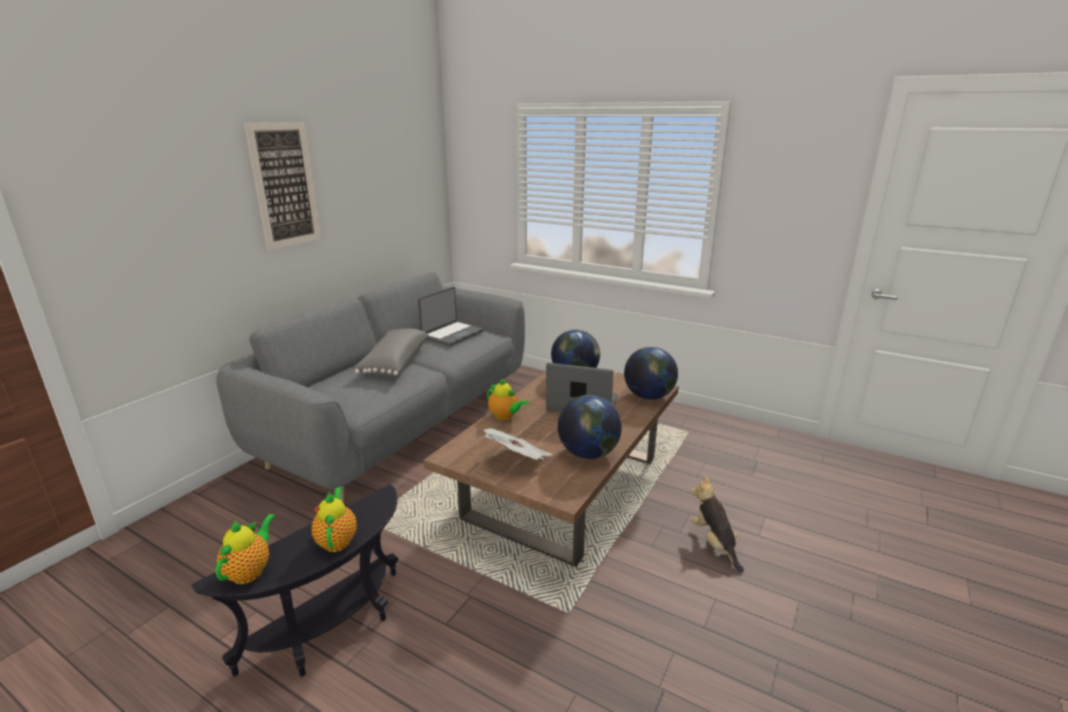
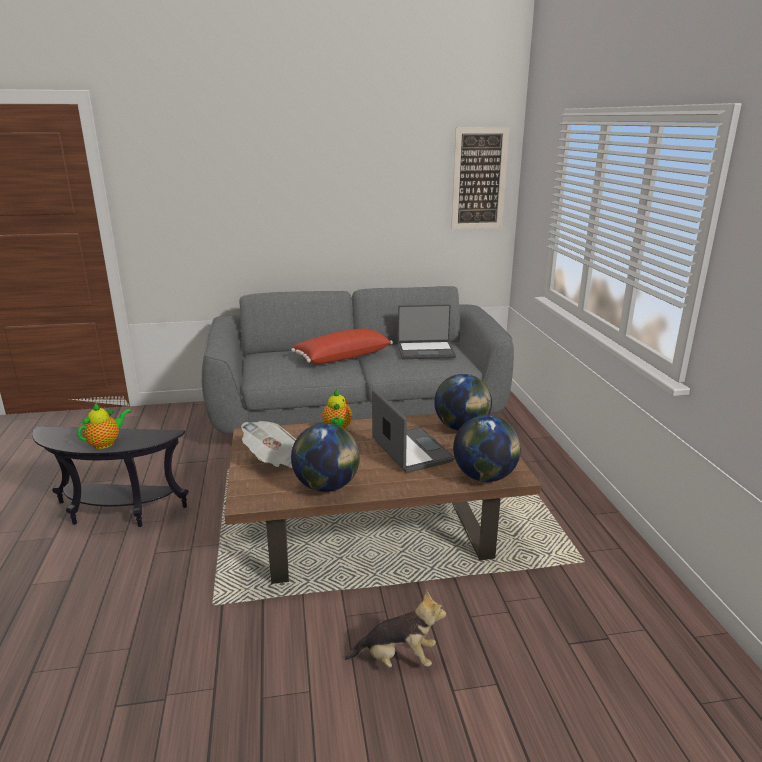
camera: 50 degrees right, 0 degrees up
(250, 571) = (58, 434): teapot -> none
(285, 185) = (307, 182): picture -> picture (479, 179)
(394, 363) = (342, 357): grey pillow -> red pillow
(714, 543) = (398, 659): plush toy -> plush toy turned 60 degrees clockwise

